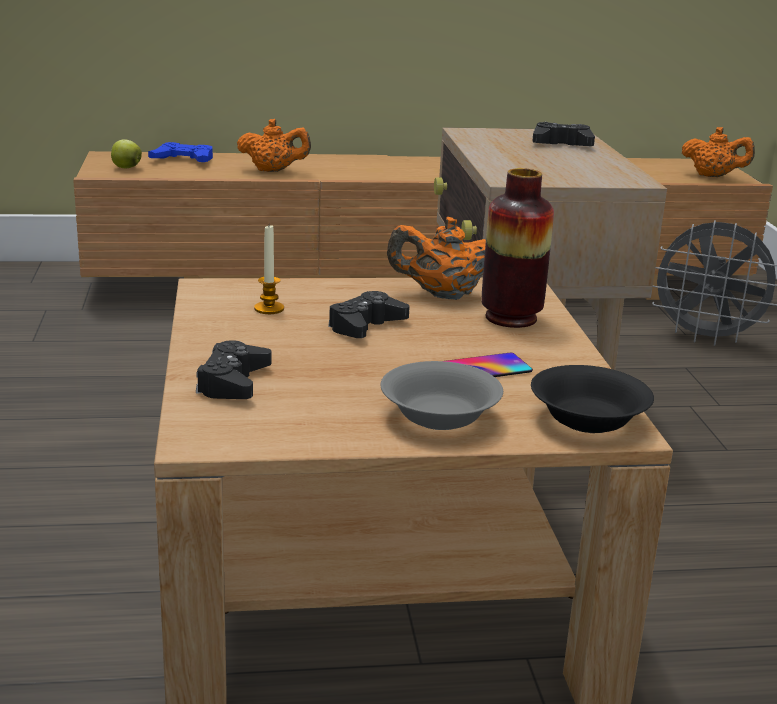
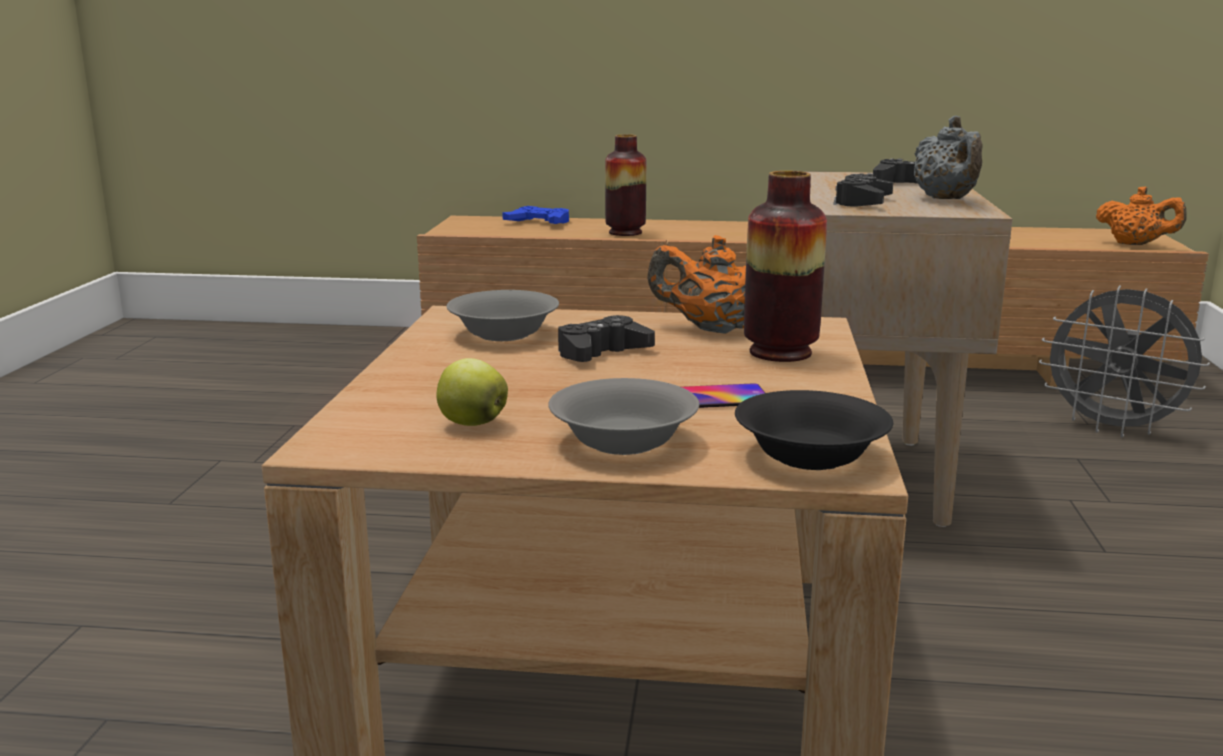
camera: 15 degrees right, 5 degrees down
(125, 167) = (476, 228): apple -> apple (471, 423)
(233, 382) = (411, 396): black game controller -> black game controller (862, 202)
(269, 309) = (505, 333): candle -> grey bowl
(274, 171) = (625, 232): orange teapot -> vase
(604, 165) = (946, 199): none -> grey teapot

